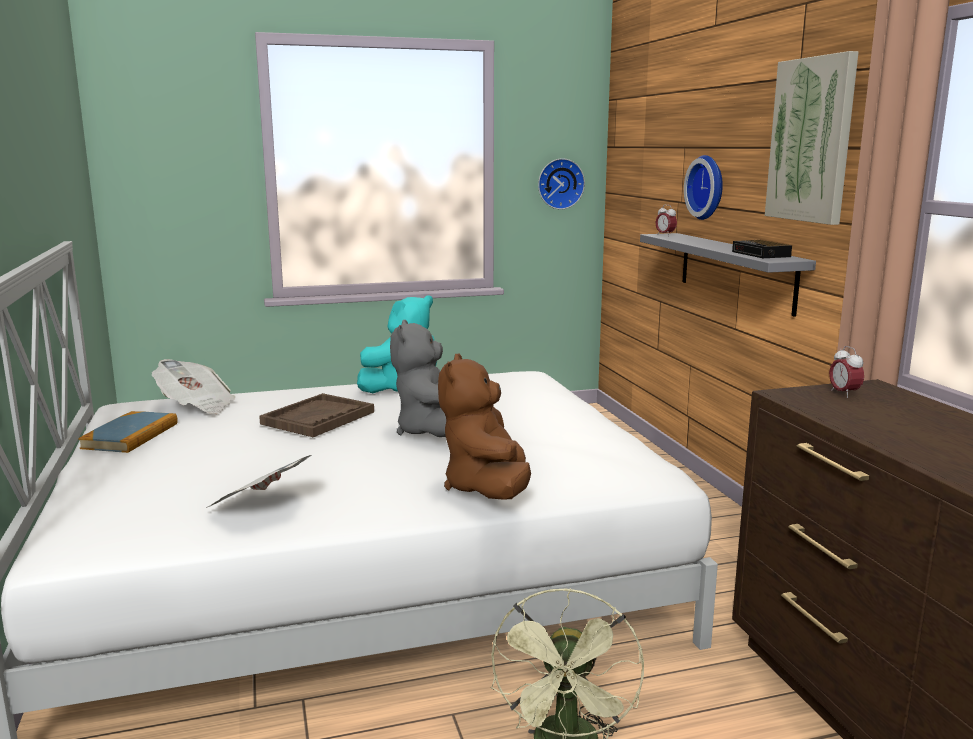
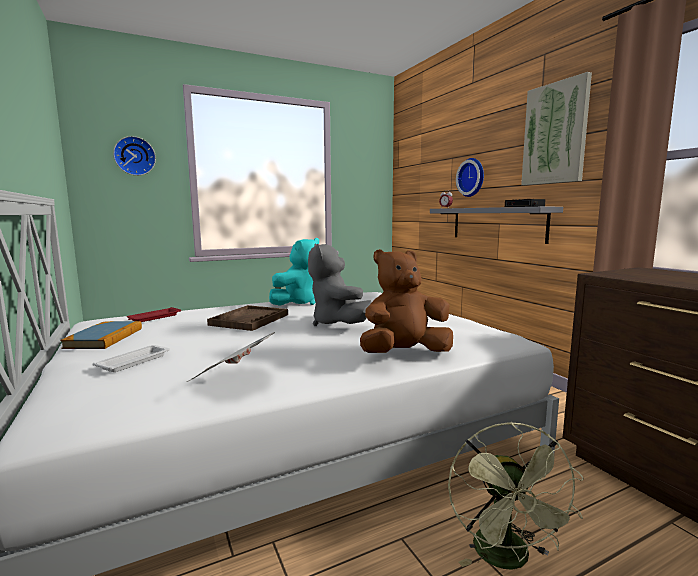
camera: 10 degrees left, 5 degrees down
(159, 474) = (135, 361): none -> white tray
(196, 406) = (154, 318): newspaper -> red tray
(487, 489) = (404, 354): brown plush toy -> brown plush toy turned 75 degrees clockwise
(560, 183) = (368, 189): wall clock -> wall clock (135, 156)
(843, 394) = (637, 272): alarm clock -> none

